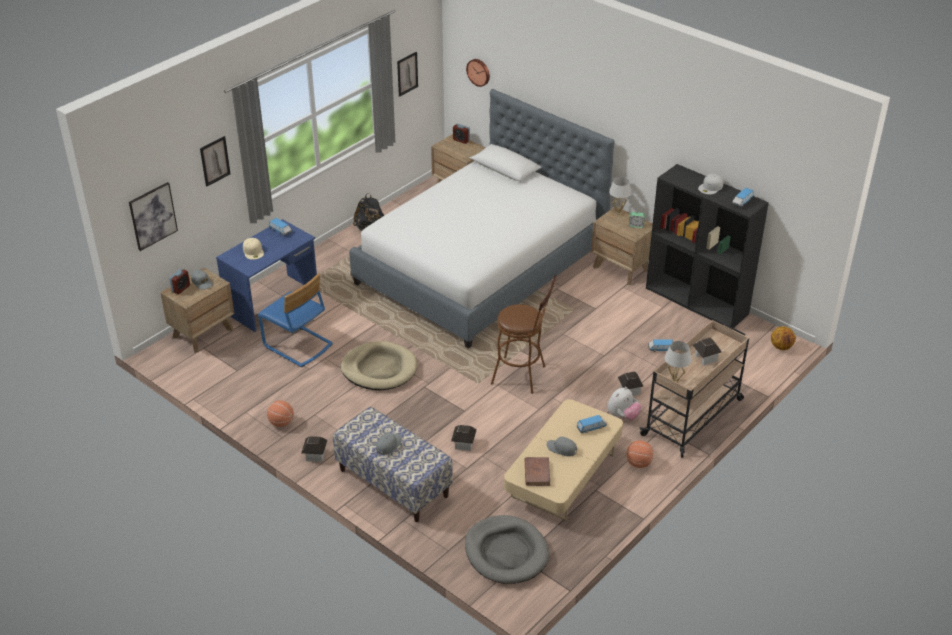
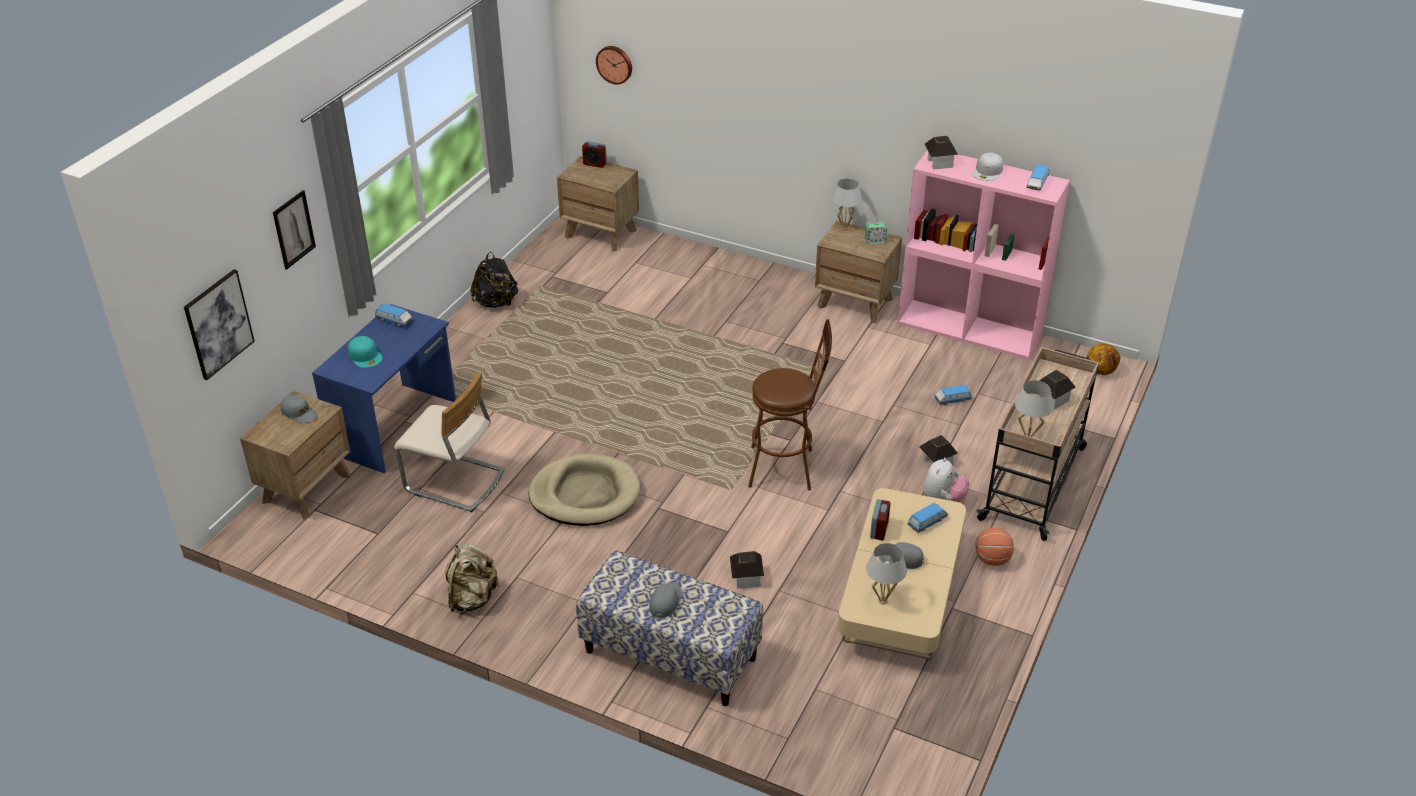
camera: 15 degrees left, 0 degrees up
(181, 288) = (270, 427): alarm clock -> alarm clock (879, 530)
(253, 251) = (365, 356): beige cap -> turquoise cap
(281, 423) = (472, 598): basketball -> beige backpack
(297, 345) = (454, 482): blue chair -> beige chair
(315, 455) = (541, 637): toy house -> toy house (939, 163)
(407, 74) = (518, 78): picture -> none
(482, 266) = (670, 329): bed -> none
(506, 552) = (870, 723): grey dog bed -> none
(537, 473) = (882, 600): brown book -> white table lamp
(697, 301) = (970, 329): black bookcase -> pink bookcase

